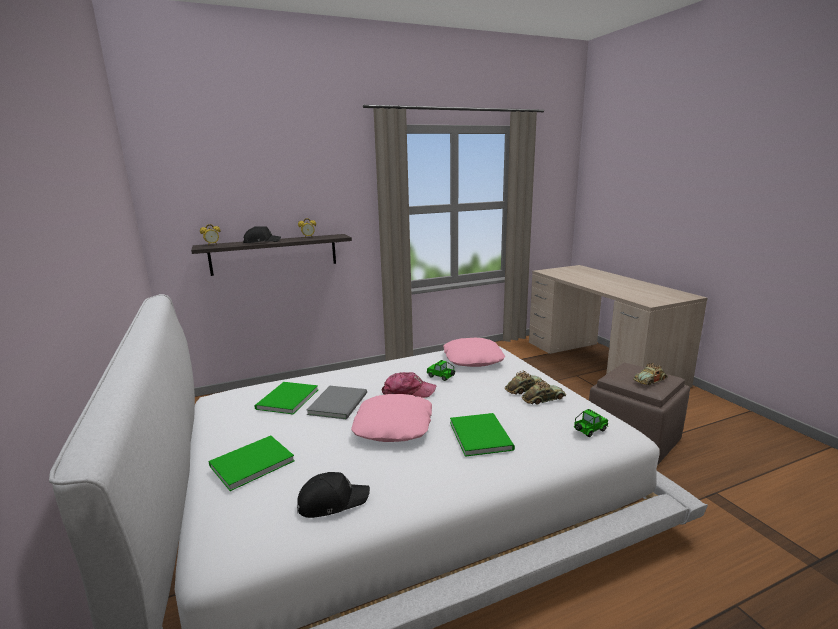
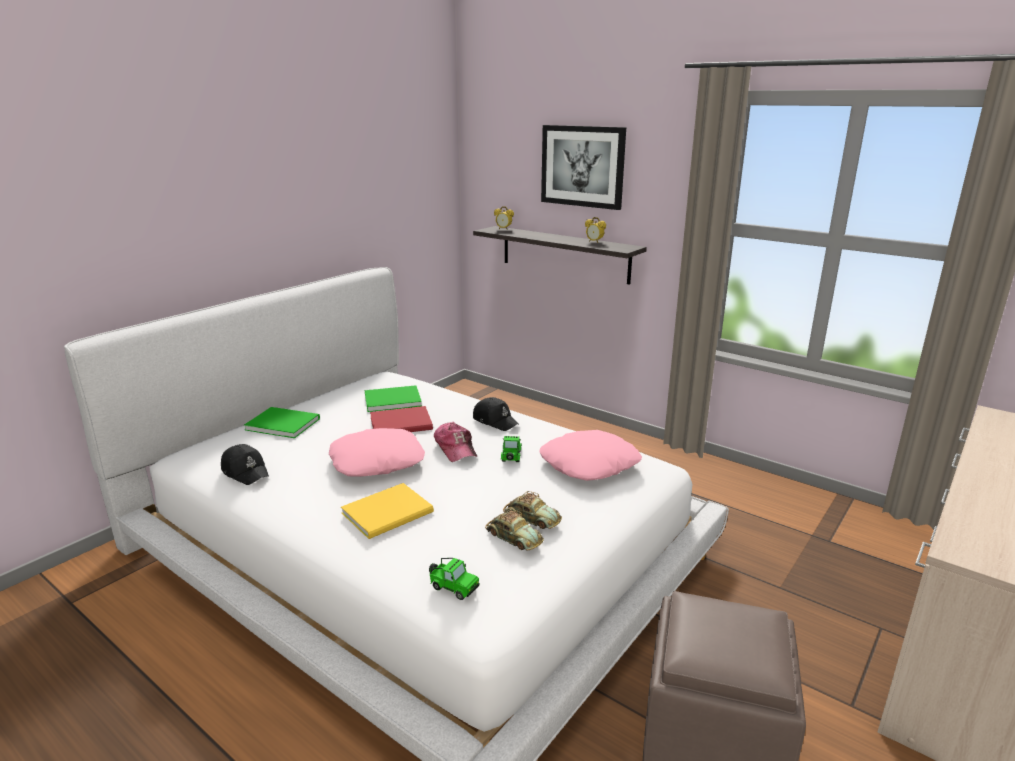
camera: 60 degrees right, 5 degrees up
(261, 241) = (542, 236): black cap -> black cap (495, 421)
(281, 182) = (582, 166): none -> picture
(340, 403) = (403, 424): grey book -> red book
(481, 434) = (390, 512): green book -> yellow book
(650, 380) = (718, 645): toy car -> none

